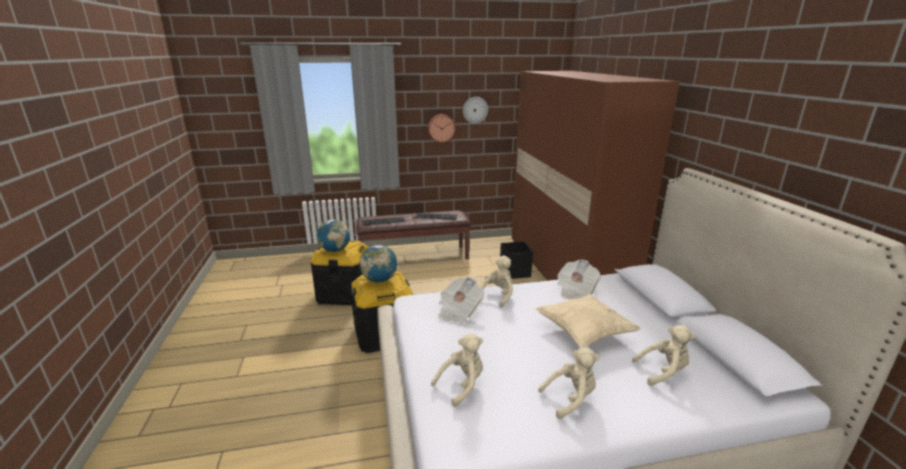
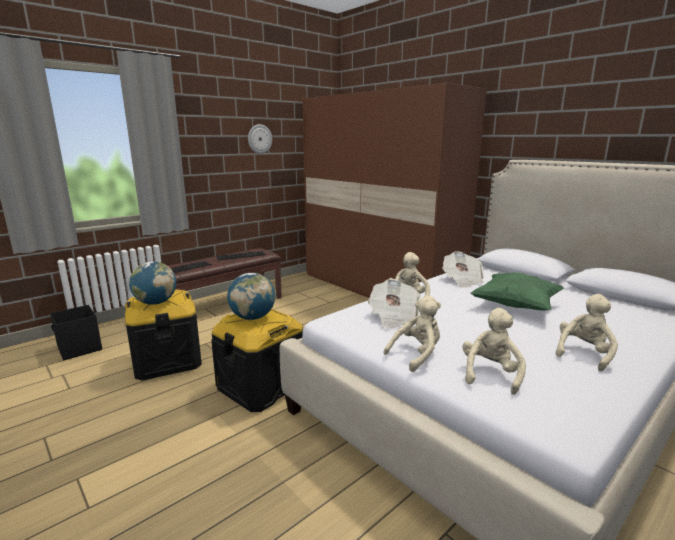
camera: 30 degrees left, 5 degrees down
(441, 128) = (227, 158): wall clock -> none
(514, 272) = (337, 299): black storage box -> black storage box (79, 348)
(584, 333) = (515, 306): beige pillow -> green pillow
(663, 372) = (605, 316): beige plush toy -> beige plush toy (416, 355)

